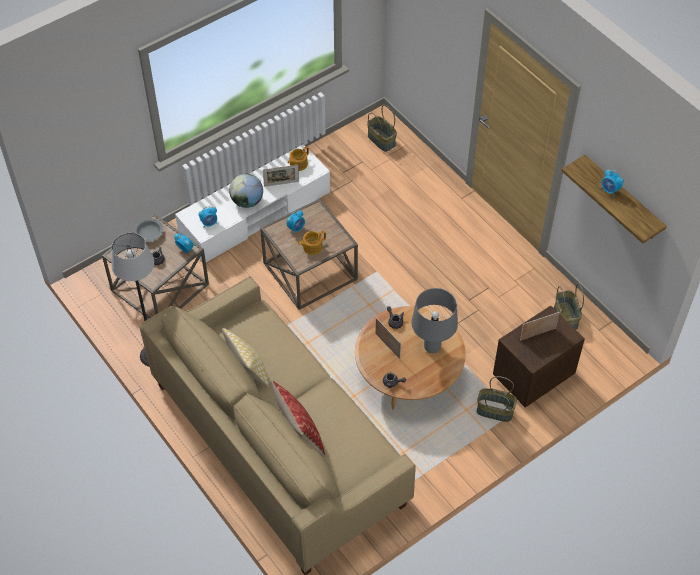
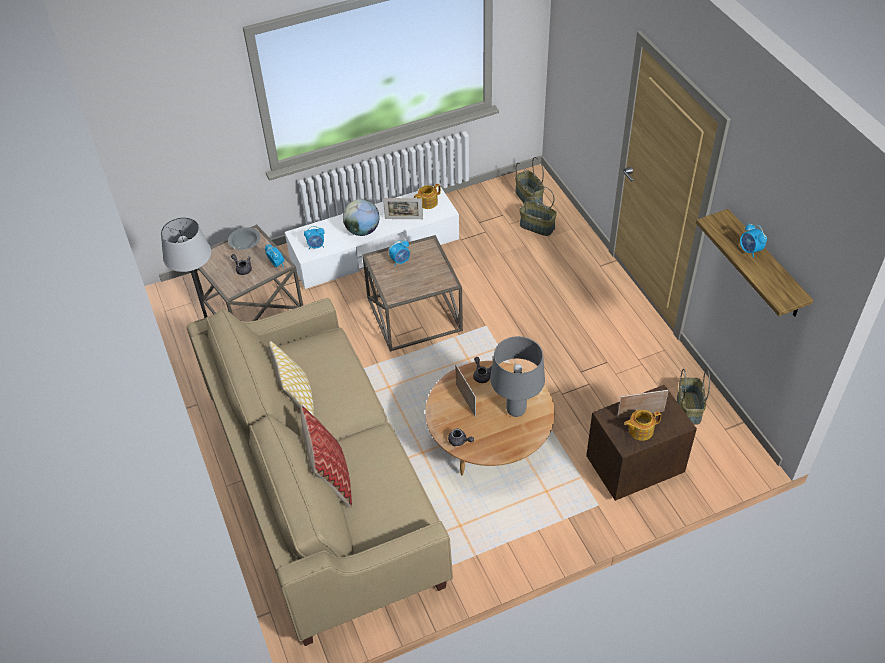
camera: 15 degrees right, 5 degrees down
(312, 247) = (411, 282): teapot -> teapot (640, 430)
(494, 411) = (579, 498): basket -> basket (536, 226)

